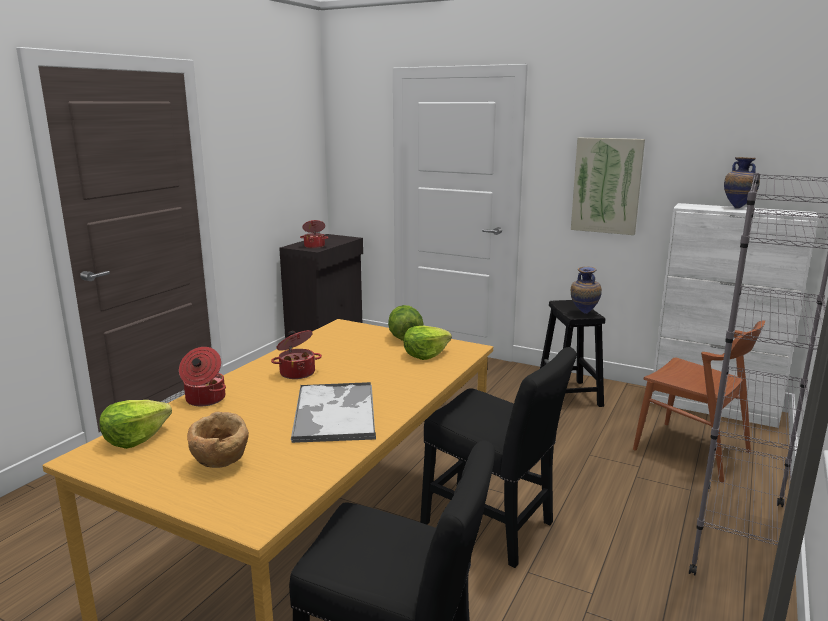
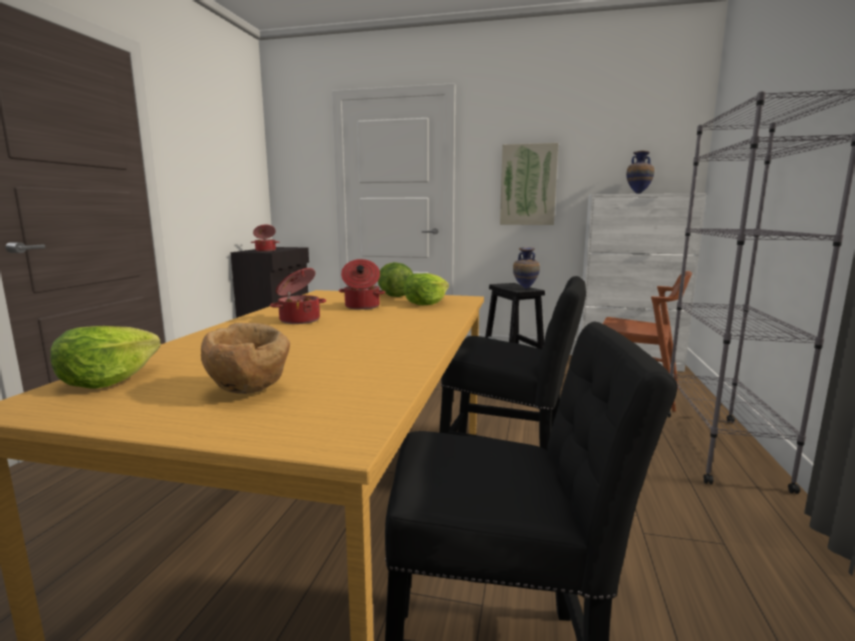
camera: 15 degrees left, 5 degrees down
(204, 399) = (196, 344): cooking pot -> cooking pot (361, 307)
(334, 412) = (367, 341): tray -> none

